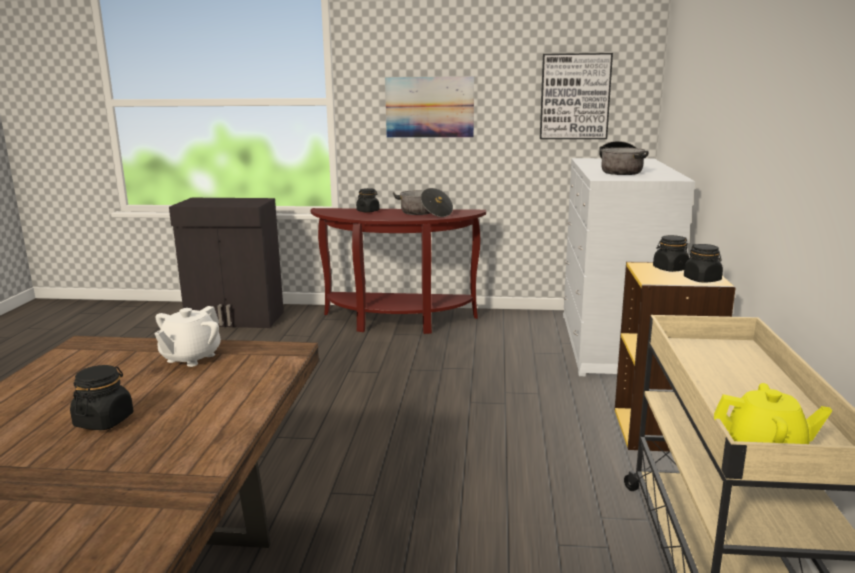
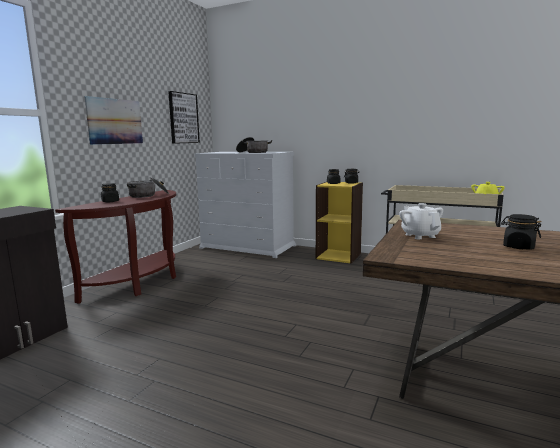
camera: 70 degrees left, 5 degrees down
(190, 358) = (420, 235): white teapot -> white teapot turned 150 degrees counterclockwise

